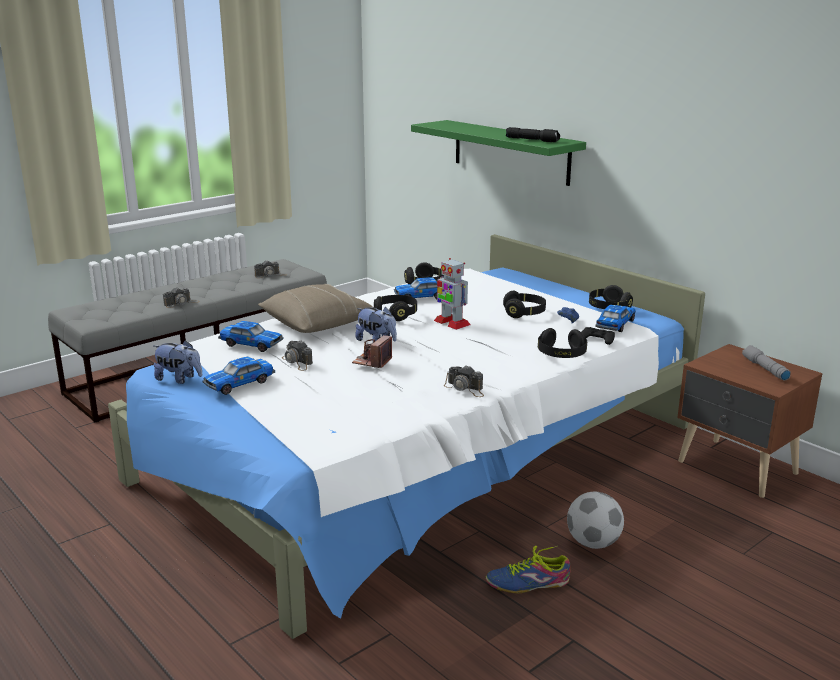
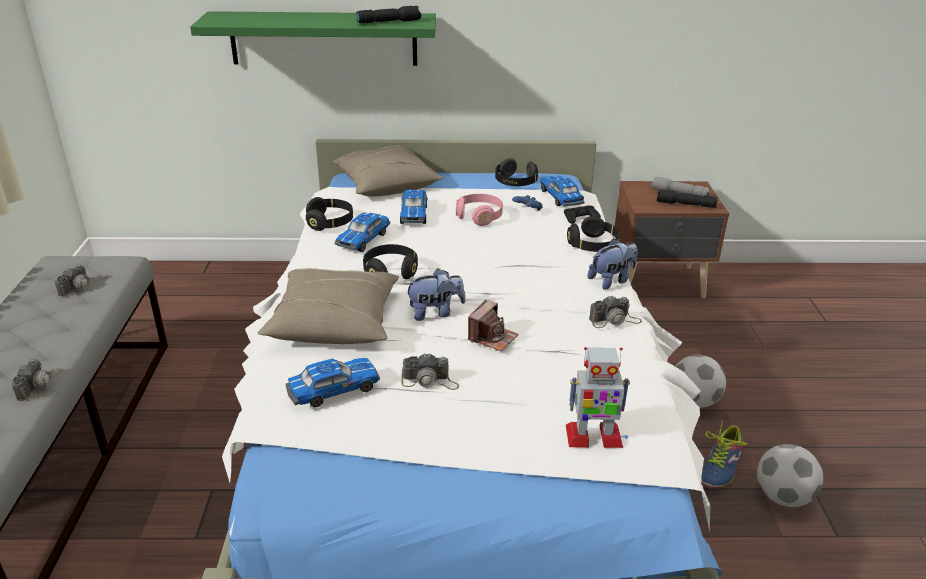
camera: 50 degrees left, 10 degrees up
(179, 379) = (340, 488): plush toy -> plush toy (611, 280)
(240, 383) = (431, 445): toy car -> toy car (414, 214)
(372, 362) = (492, 337): camera -> camera turned 120 degrees counterclockwise
(451, 323) = (450, 256): toy robot -> toy robot (593, 436)
(511, 280) = (386, 185): none -> beige pillow
(524, 313) = (479, 217): black headphones -> pink headphones
(537, 627) = (782, 496): none -> football
(748, 377) = (685, 205): none -> black flashlight

